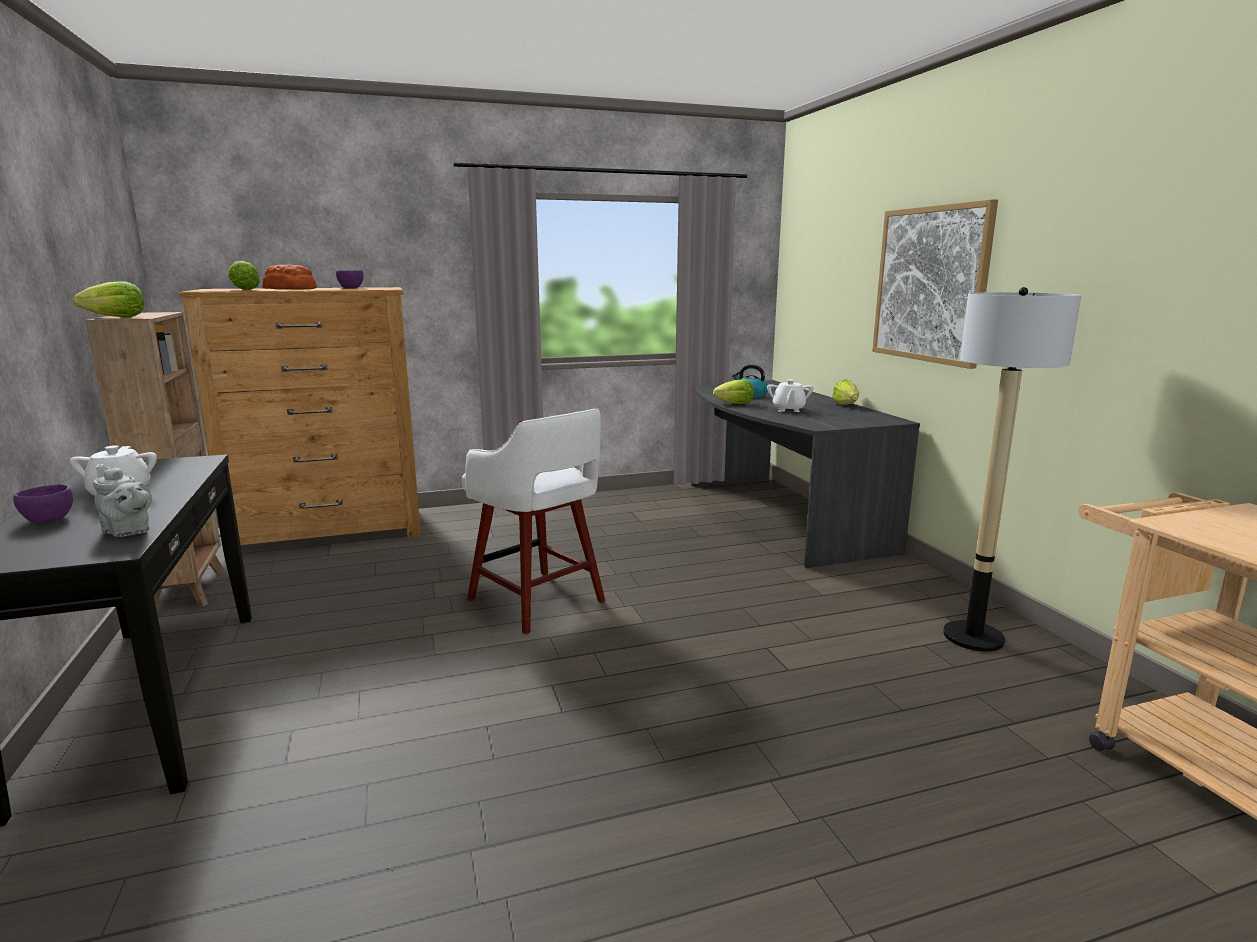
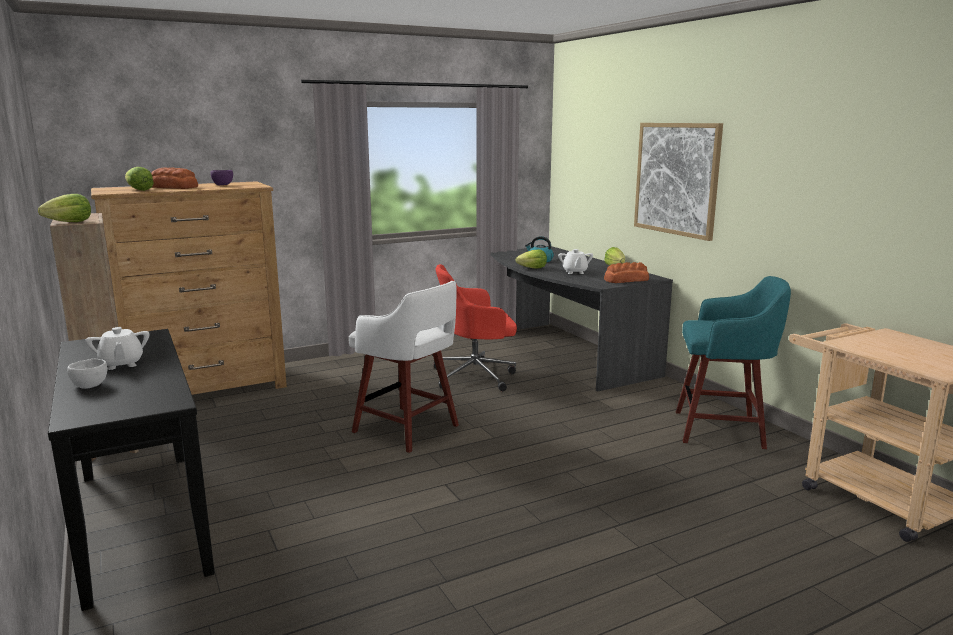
camera: 10 degrees left, 0 degrees up
(50, 519) = (90, 385): purple bowl -> white bowl
(128, 532) = (165, 390): grey teapot -> none
(654, 537) = (476, 376): none -> red office chair
(853, 421) = (625, 280): none -> bread
(973, 637) = (722, 430): floor lamp -> turquoise stool

